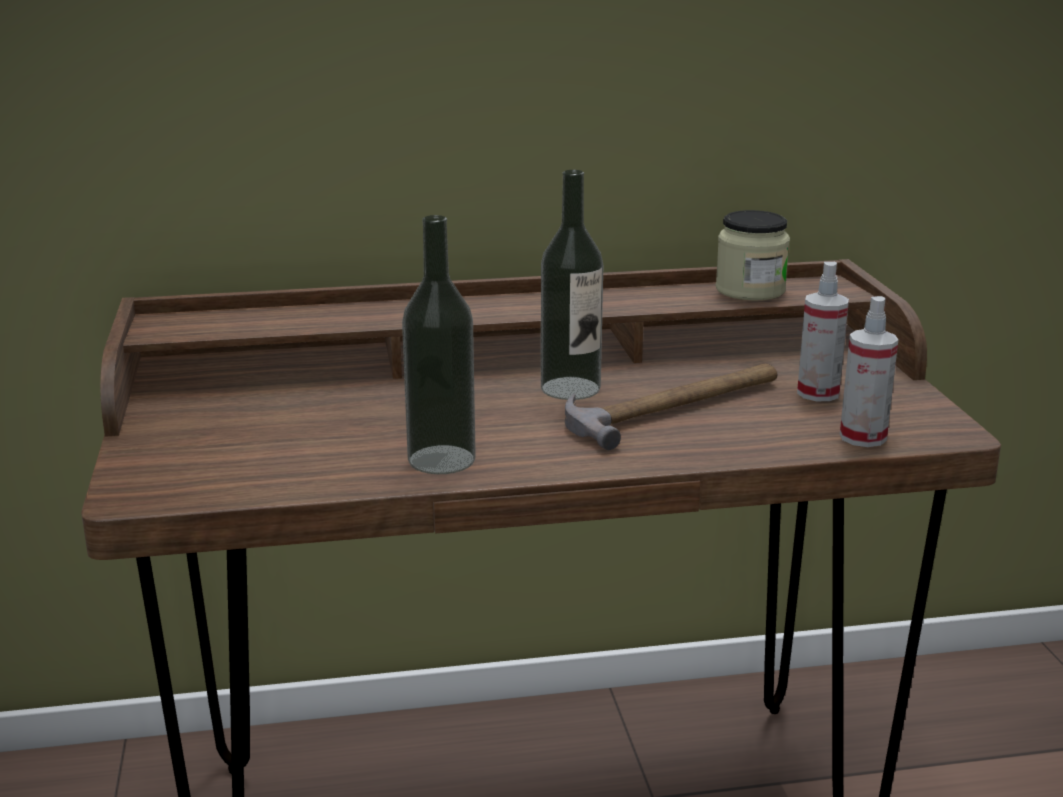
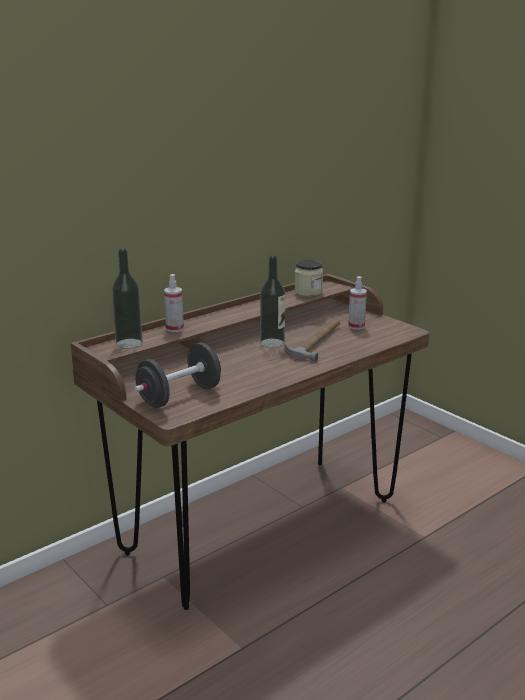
camera: 30 degrees left, 0 degrees up
(217, 454) = (179, 396): none -> black dumbbell
(441, 459) = (264, 378): bottle -> bottle (129, 343)
(863, 437) = (388, 338): spray bottle -> spray bottle (174, 329)

